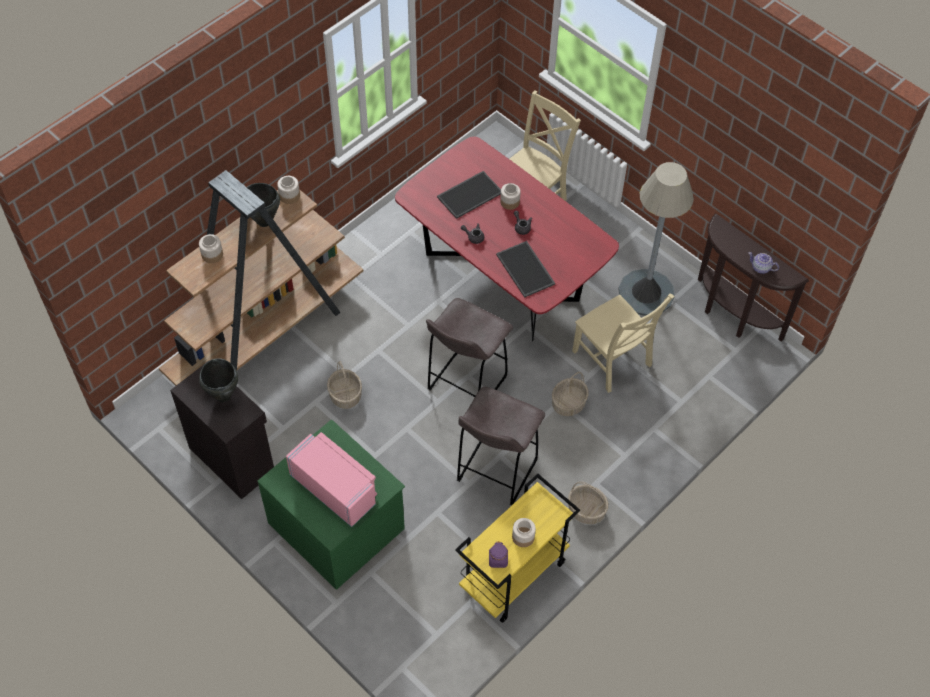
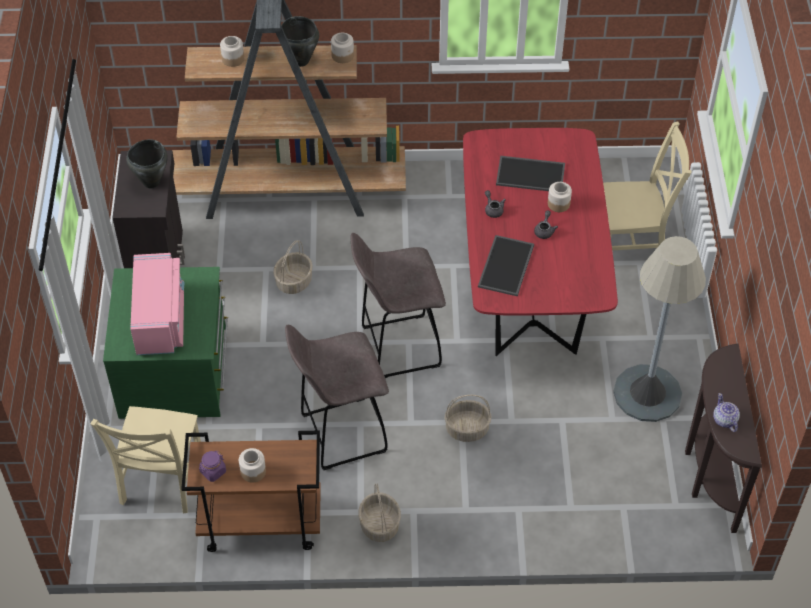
camera: 45 degrees right, 5 degrees down
(513, 576) = (259, 524): yellow cart -> brown cart
(613, 361) = (548, 426): beige chair -> beige chair (160, 481)

